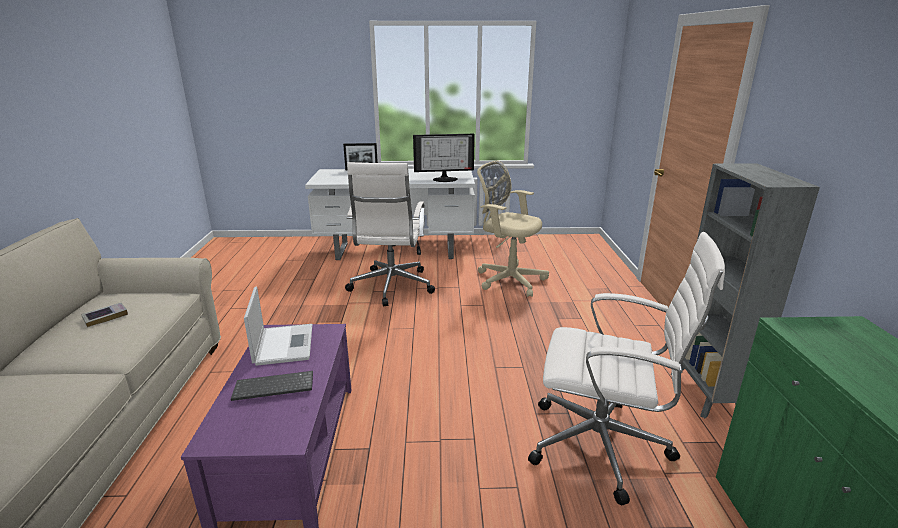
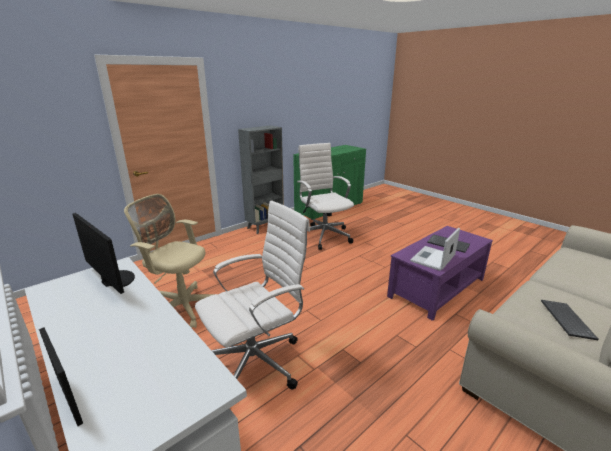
camera: 130 degrees left, 0 degrees up
(105, 317) = (565, 319): book -> keyboard
(508, 279) = (181, 306): beige office chair -> beige office chair turned 120 degrees clockwise

